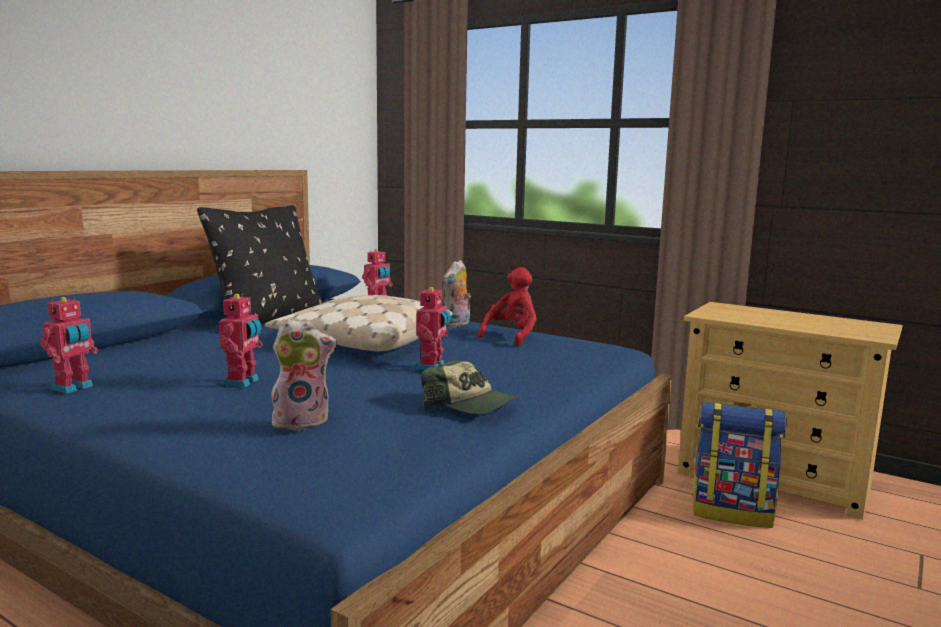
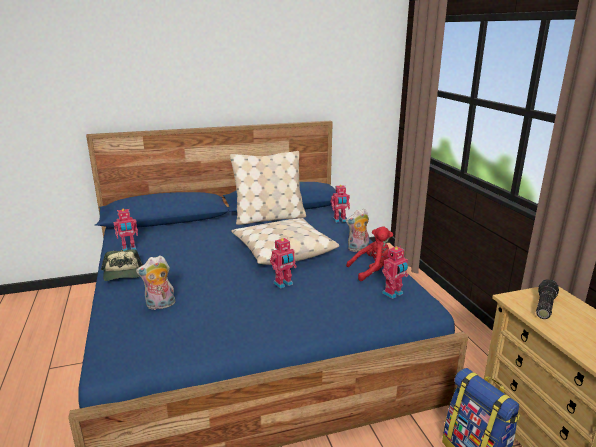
camera: 40 degrees right, 10 degrees up
(243, 382) = (184, 267): toy robot -> toy robot (393, 294)
(269, 319) = (269, 218): black pillow -> beige pillow
(302, 422) = (160, 306): plush toy -> plush toy turned 135 degrees clockwise
(471, 405) = (246, 324): cap -> cap (123, 274)
(735, 314) = (543, 306): none -> flashlight

